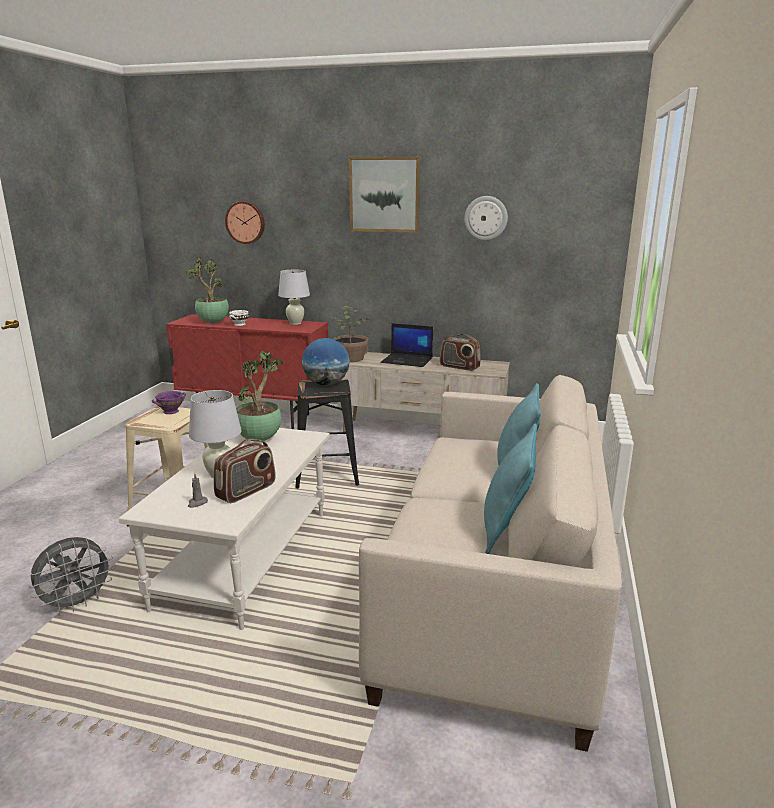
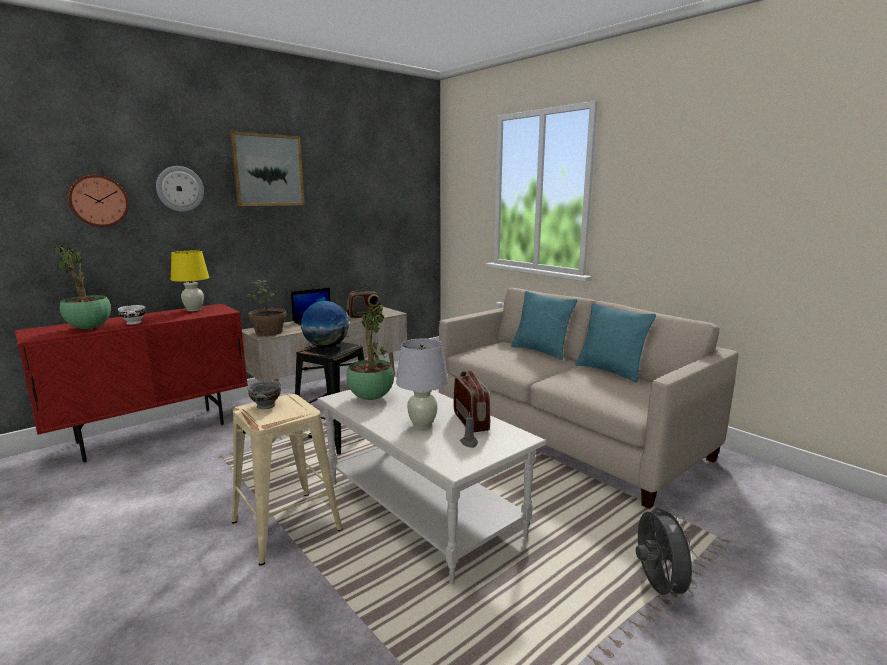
camera: 55 degrees left, 5 degrees down
(77, 603) = (385, 633): grey fan -> grey fan (657, 587)
(170, 411) = (265, 406): purple bowl -> grey bowl
(295, 323) = (194, 310): white table lamp -> yellow table lamp
(485, 218) = (354, 191): wall clock -> wall clock (180, 189)

